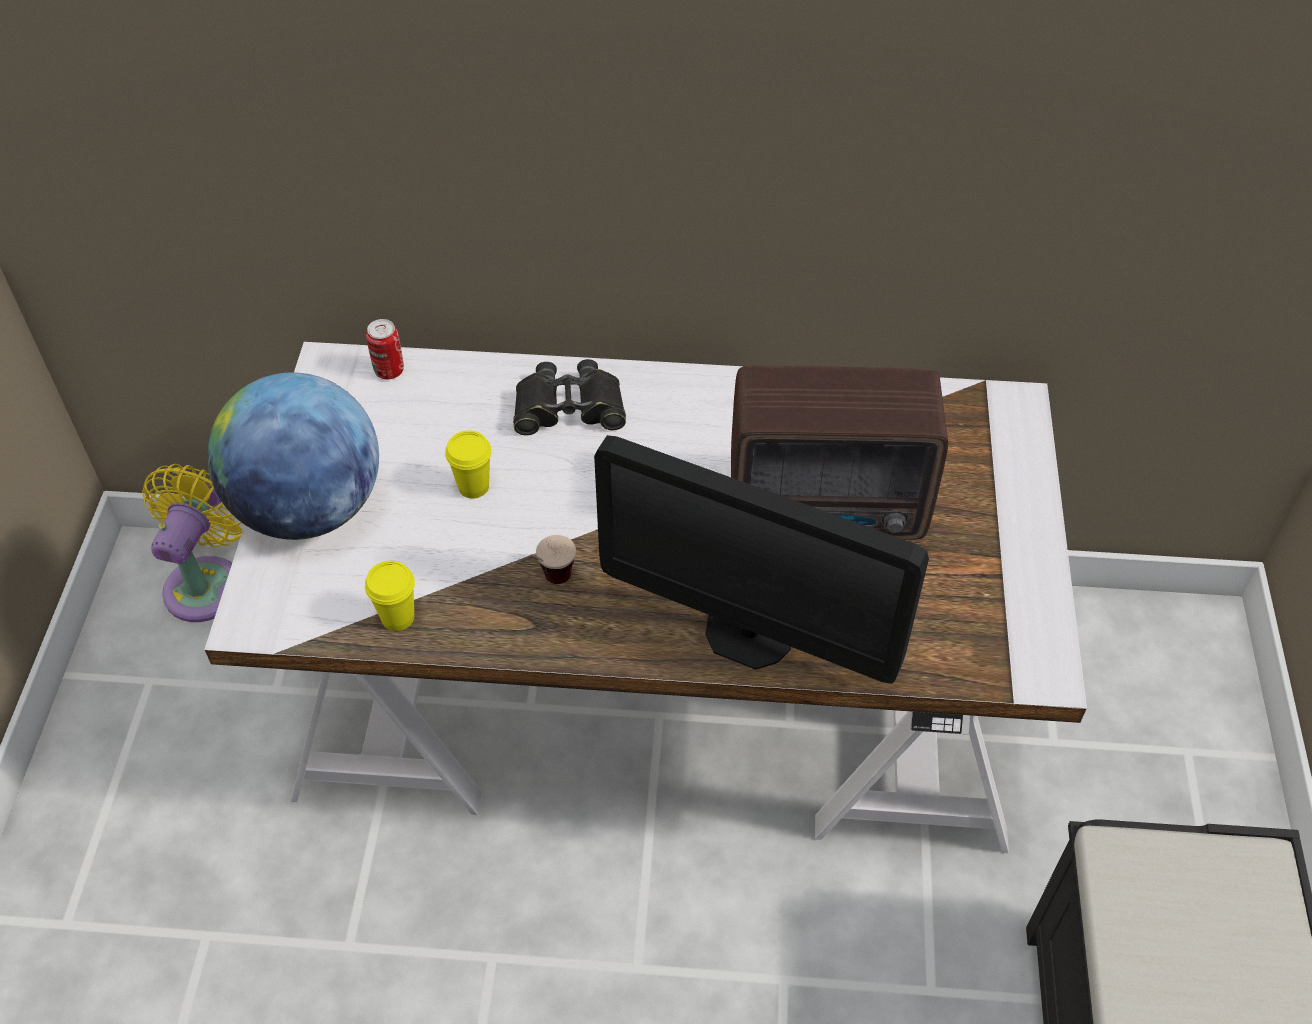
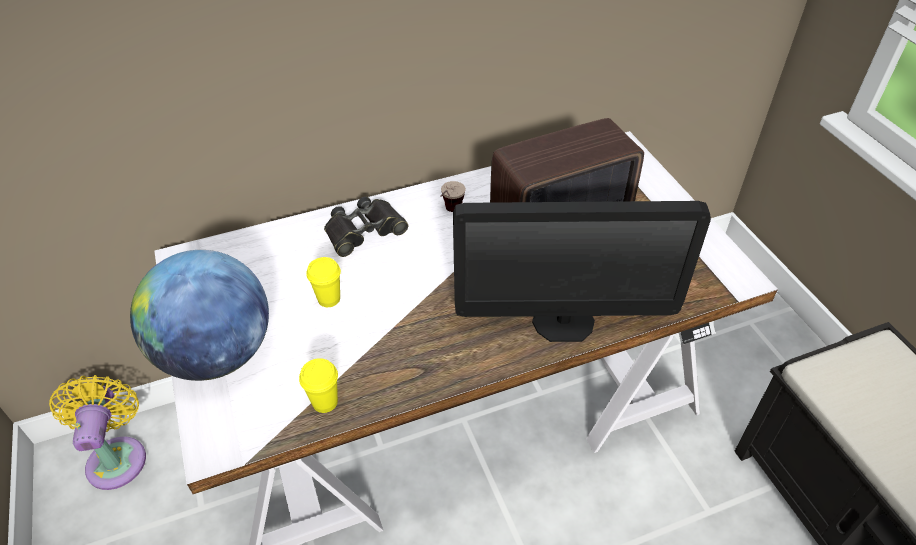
camera: 25 degrees left, 5 degrees down
(389, 371) = (227, 248): can -> none
(545, 583) = (414, 340): cup -> cup (450, 213)

